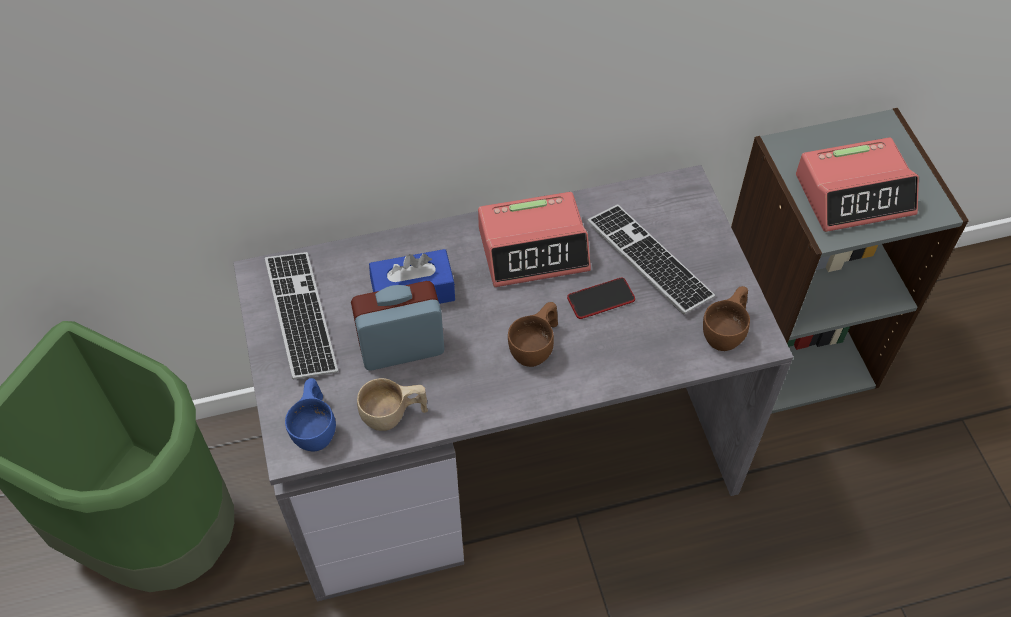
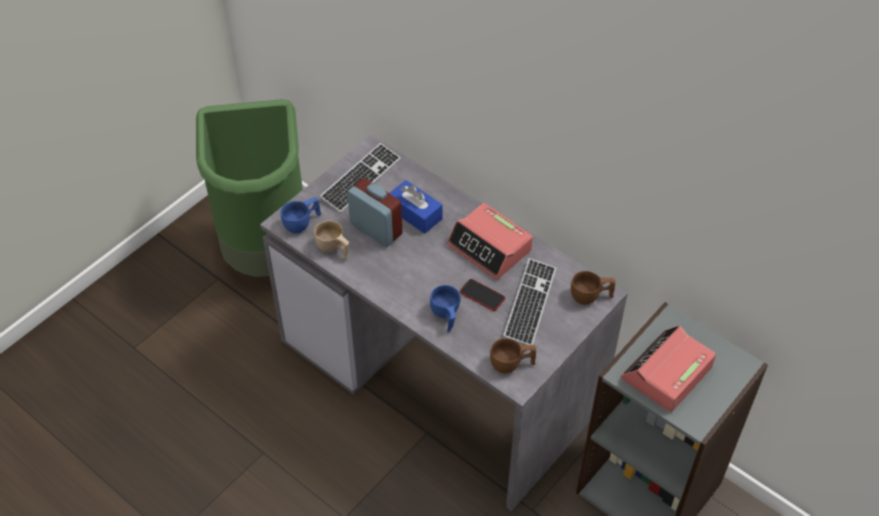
camera: 55 degrees right, 5 degrees down
(536, 346) = (425, 284): brown cup -> brown cup (591, 297)
(604, 355) = (445, 316): none -> blue cup
(854, 194) = (666, 373): alarm clock -> alarm clock turned 90 degrees clockwise

